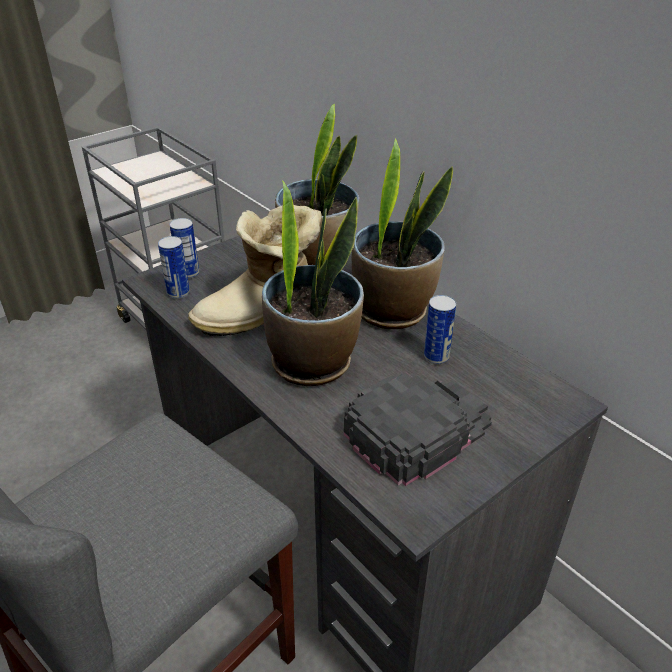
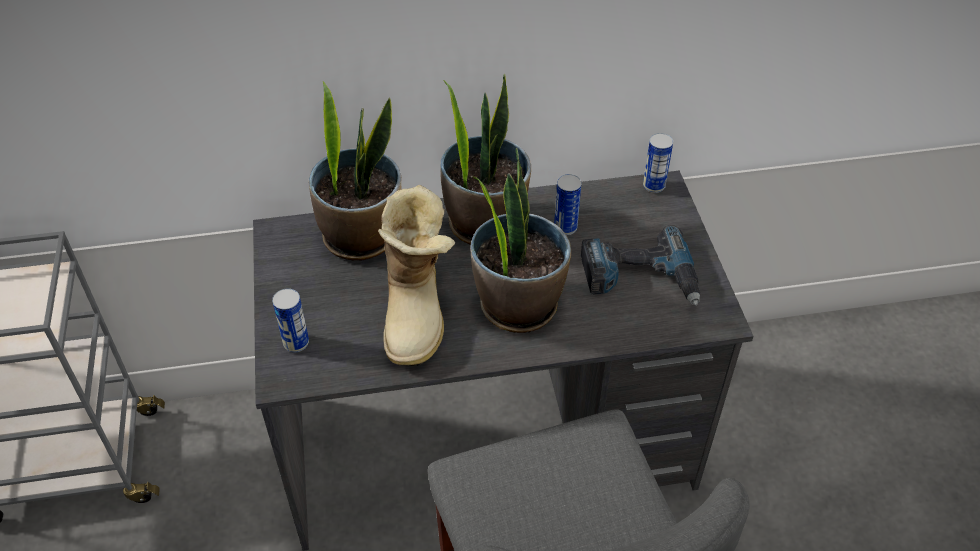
camera: 60 degrees left, 10 degrees up
(178, 293) = (328, 363): can -> can (654, 186)
(418, 429) = (639, 278): black cap -> power drill

